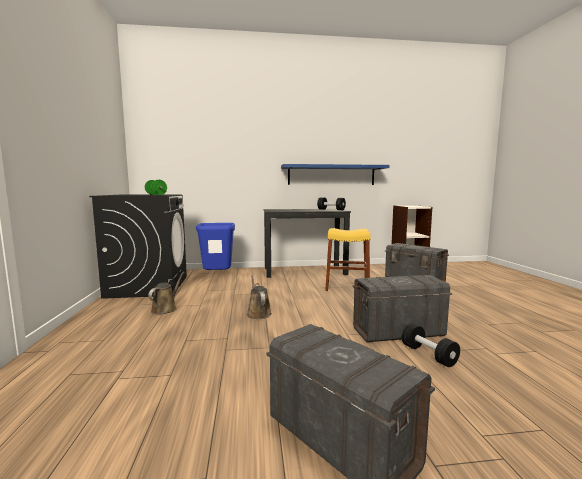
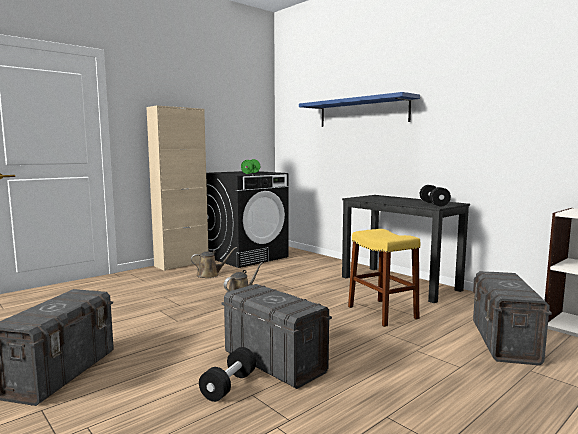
camera: 55 degrees right, 0 degrees up
(96, 312) = (181, 264): none -> beige cabinet
(218, 276) = (309, 264): blue trash can -> none
(331, 175) = (463, 152): blue shelf -> blue shelf (362, 112)

